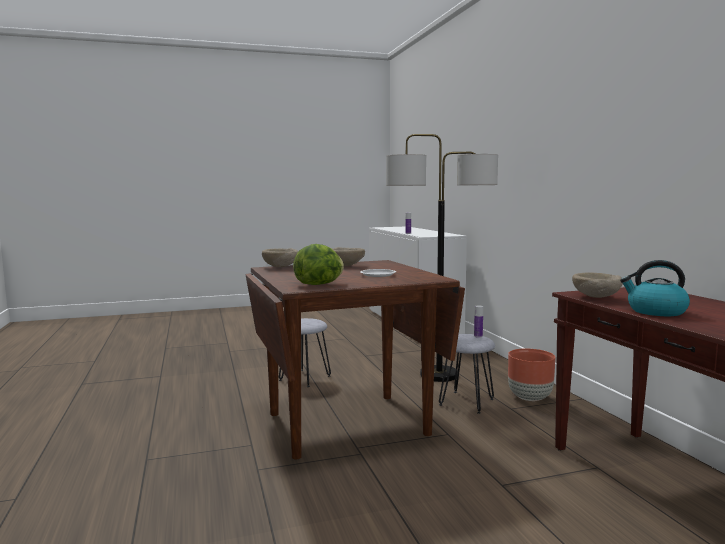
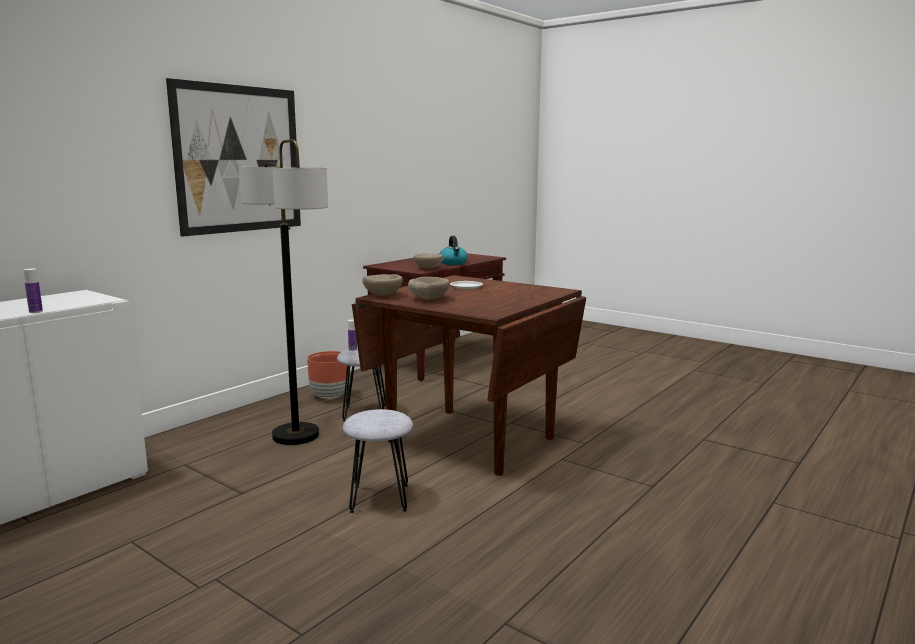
camera: 125 degrees left, 5 degrees up
(281, 267) = (477, 311): beige bowl -> beige bowl (383, 295)
(319, 284) = (535, 289): lettuce -> none
(545, 148) = (239, 159): none -> picture

